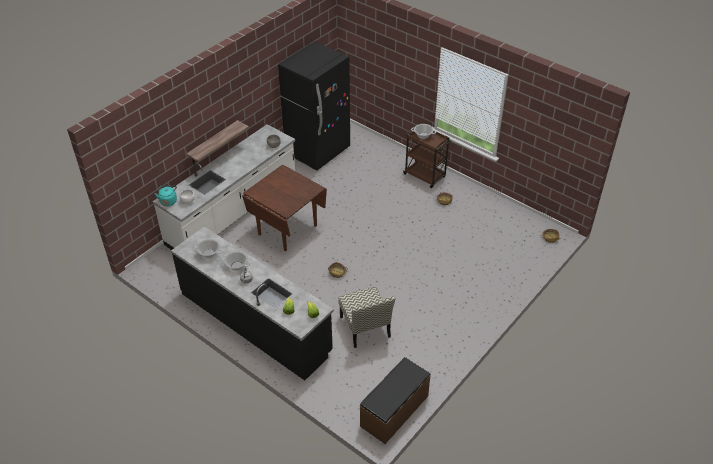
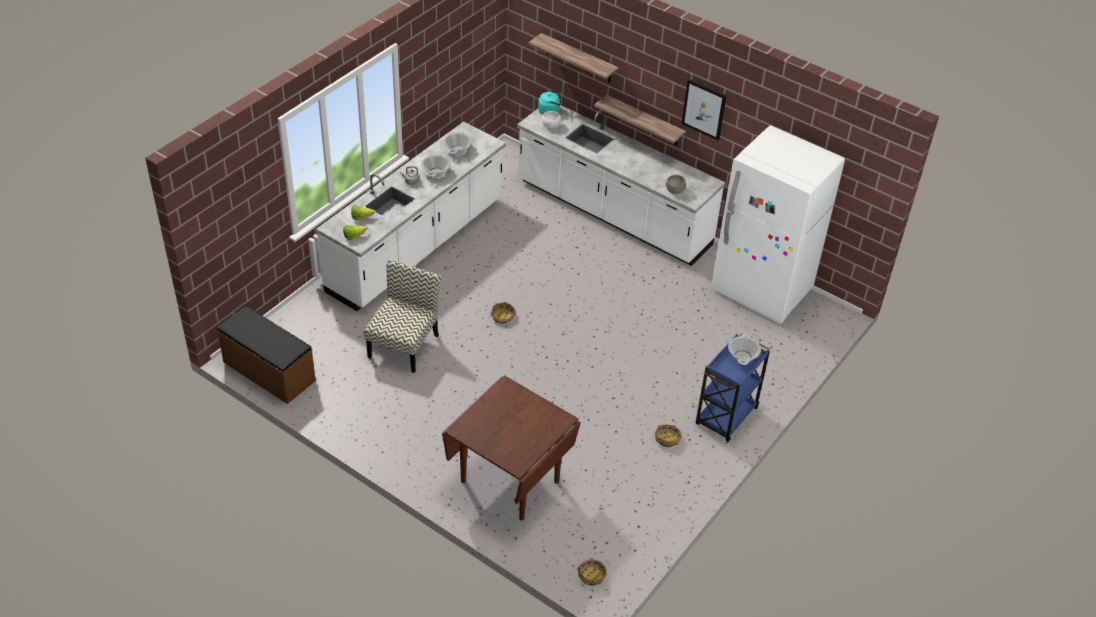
camera: 85 degrees right, 0 degrees up
(161, 150) = (578, 59): none -> shelf
(243, 94) = (704, 109): none -> picture
(255, 322) = (417, 246): black counter -> white counter
(288, 230) = (582, 267): brown dining table -> brown dining table (509, 482)
(318, 151) = (761, 291): black fridge -> white fridge
(365, 327) = (404, 345): chair -> chair turned 135 degrees clockwise
(425, 176) = (725, 417): brown cart -> blue cart

